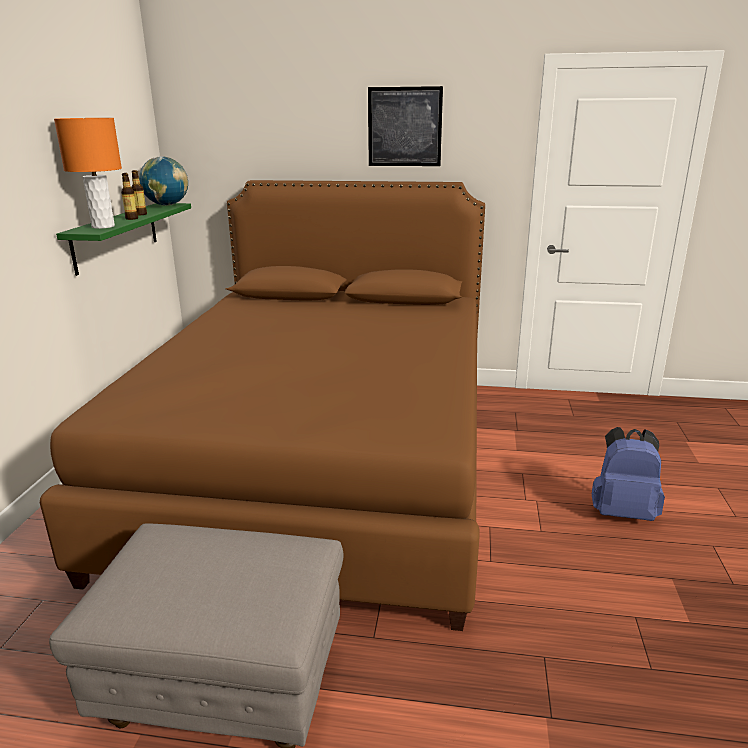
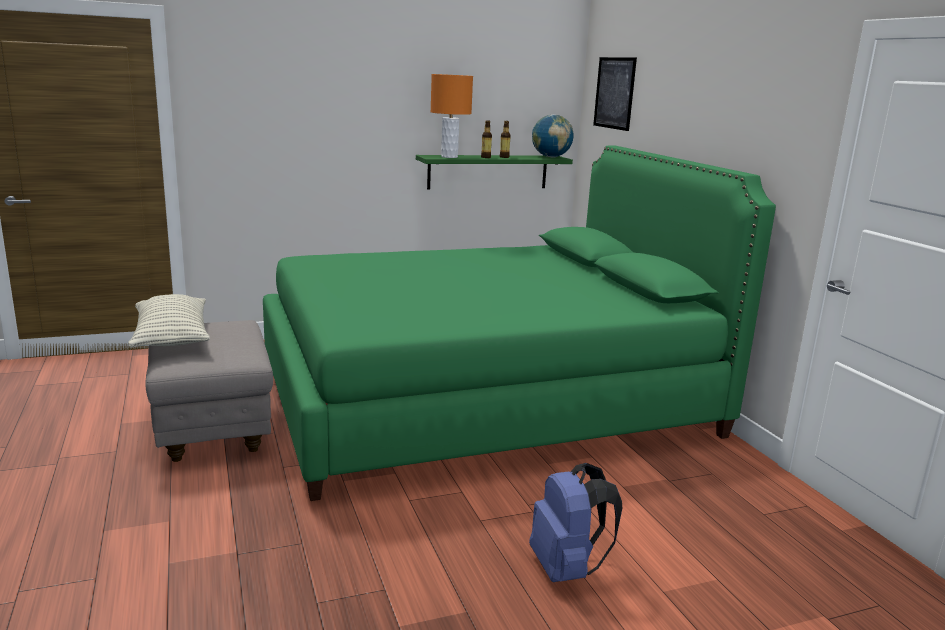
camera: 60 degrees right, 5 degrees down
(160, 610) = (172, 338): none -> pillow
(322, 462) = (483, 399): brown bed -> green bed
(404, 127) = (727, 105): picture -> picture (614, 93)

